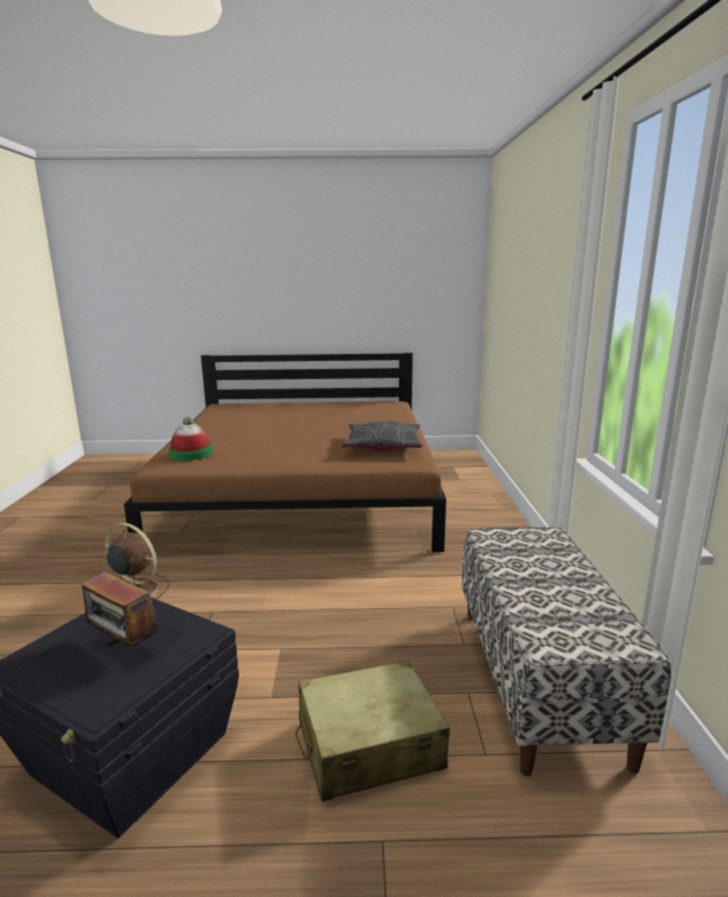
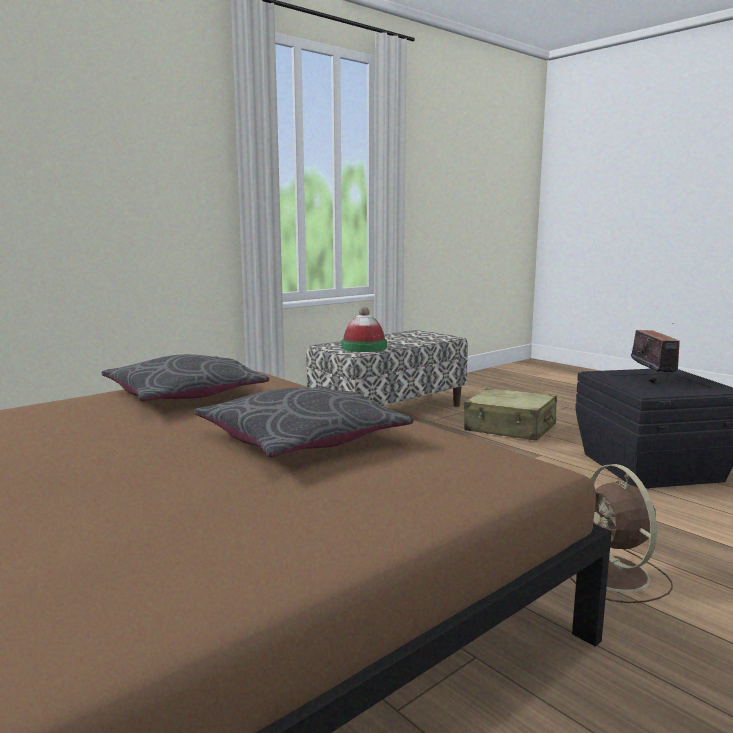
camera: 130 degrees left, 5 degrees down
(191, 453) = (434, 476): hat -> hat (364, 347)
(270, 449) = (301, 439): none -> grey pillow

